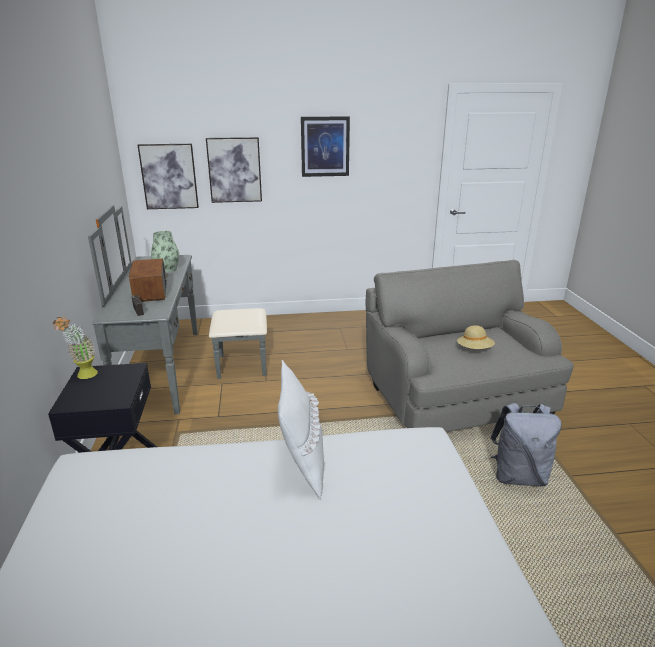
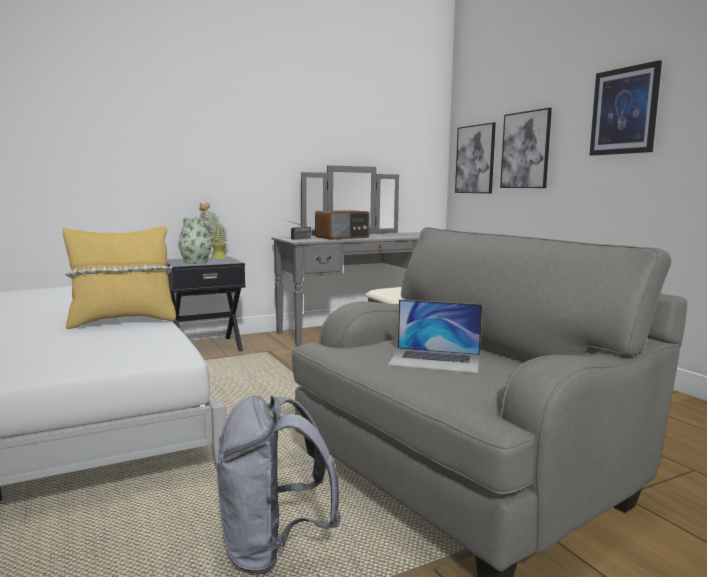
camera: 70 degrees right, 15 degrees down
(167, 269) = (402, 236): vase -> vase (195, 262)
(302, 464) = (122, 321): white pillow -> yellow pillow
(474, 349) = (435, 360): beige hat -> laptop

